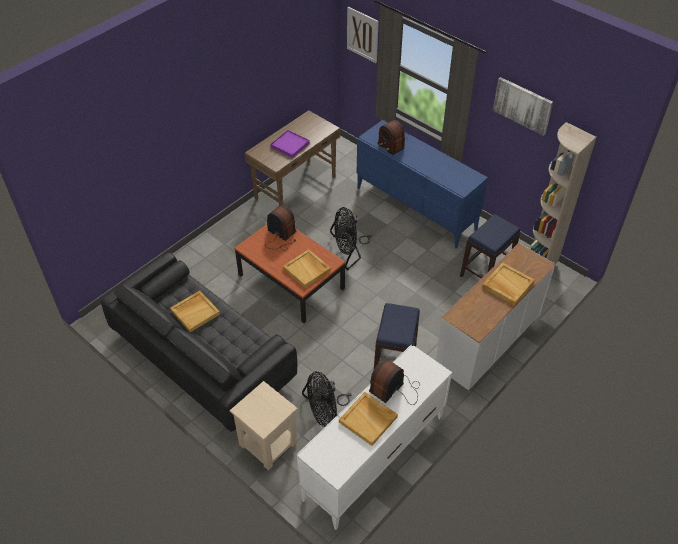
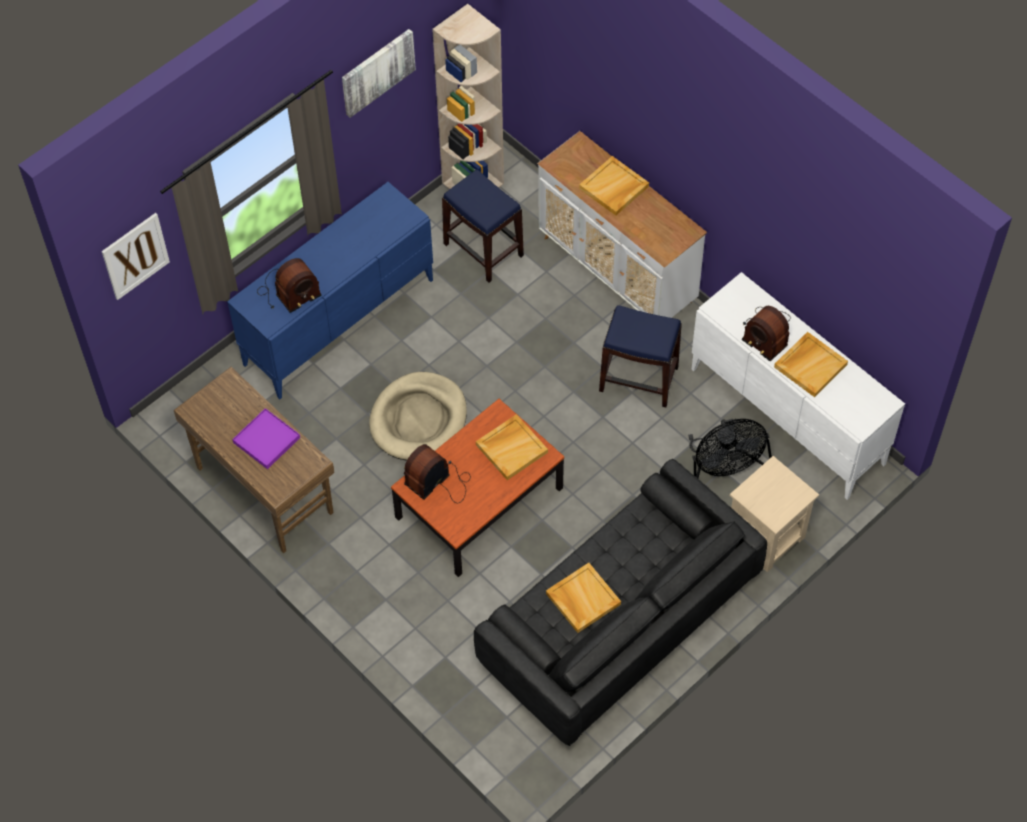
camera: 85 degrees left, 10 degrees up
(349, 249) = (419, 420): black fan -> beige dog bed

